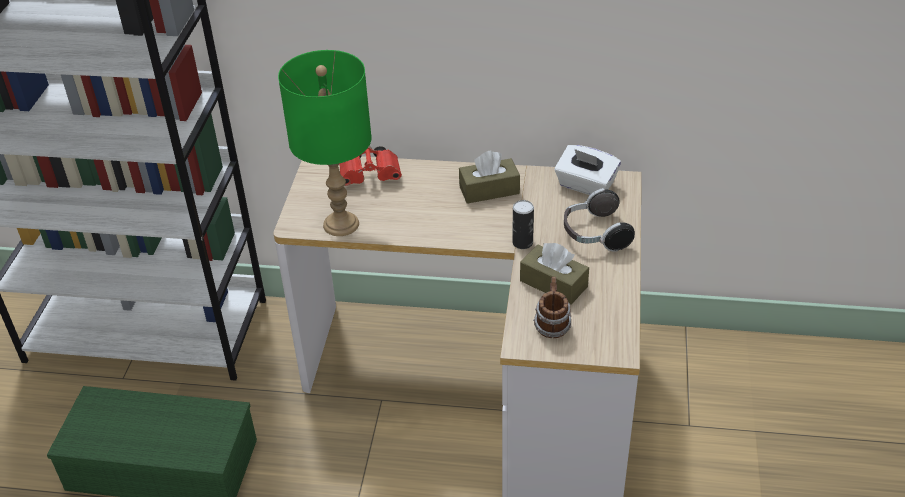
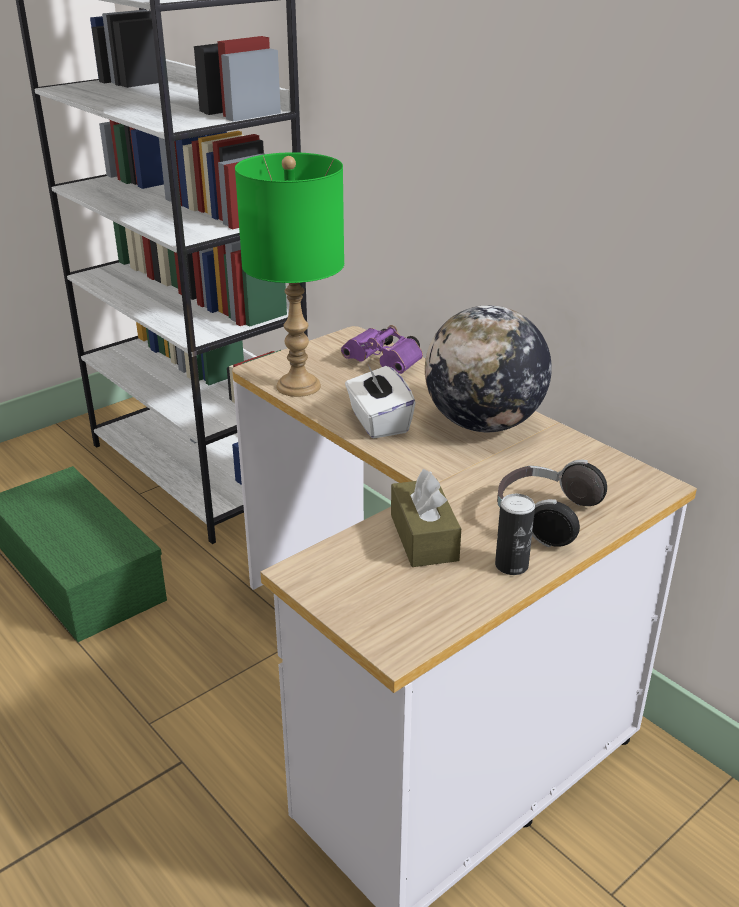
camera: 40 degrees right, 10 degrees down
(372, 176) = (386, 364): red binoculars -> purple binoculars
(489, 190) = (483, 424): brown tissue box -> globe
(522, 243) = (448, 484): can -> can (511, 565)
(551, 325) = (360, 574): mug -> none
(585, 185) = (602, 469): white tissue box -> white tissue box (378, 422)

